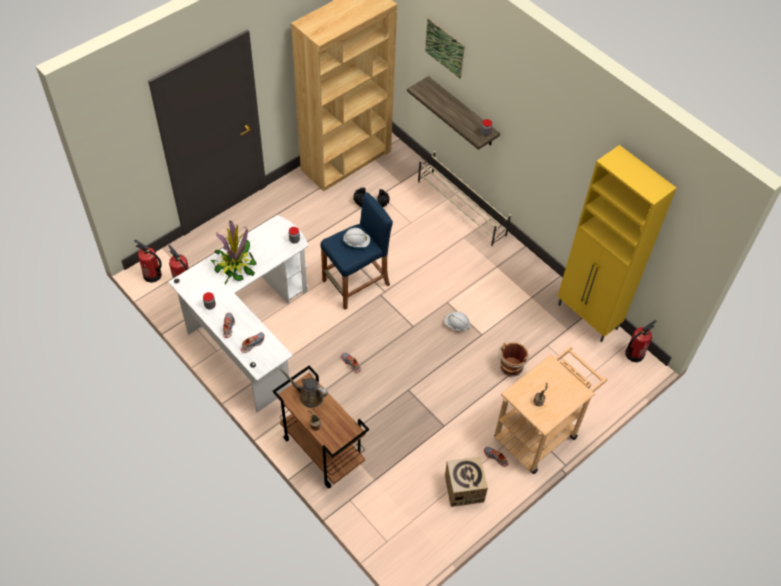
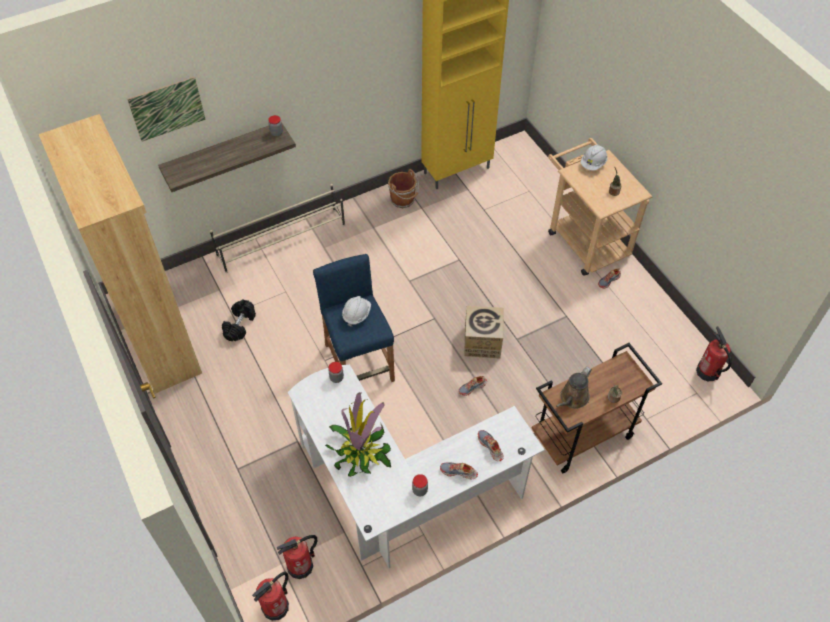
camera: 75 degrees left, 0 degrees up
(456, 325) = (441, 278): white hard hat -> white hard hat (593, 164)
(464, 488) = (641, 314): cardboard box -> cardboard box (482, 342)
(511, 368) = (505, 244): brown bucket -> brown bucket (403, 200)
(634, 354) = (508, 148): fire extinguisher -> fire extinguisher (707, 372)

